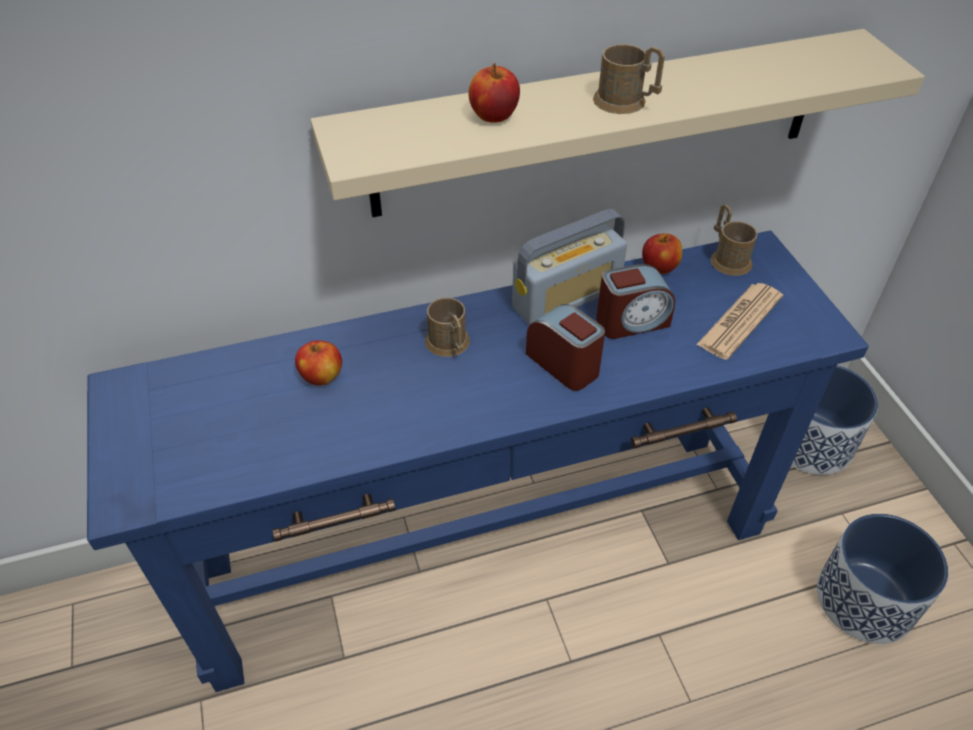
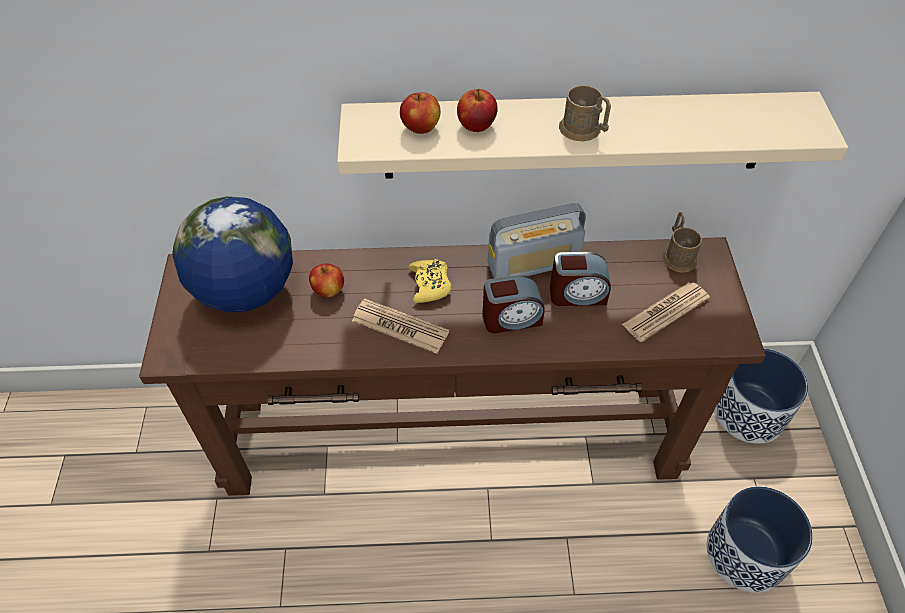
camera: 15 degrees right, 5 degrees up
(210, 399) = (246, 291): none -> globe
(429, 401) = (400, 326): none -> newspaper
(450, 345) = (430, 285): brown mug -> yellow game controller
(485, 546) = (452, 436): blue console table -> brown console table
(564, 364) = (511, 318): alarm clock -> alarm clock turned 105 degrees clockwise
(659, 268) = (617, 252): apple -> apple (421, 128)

